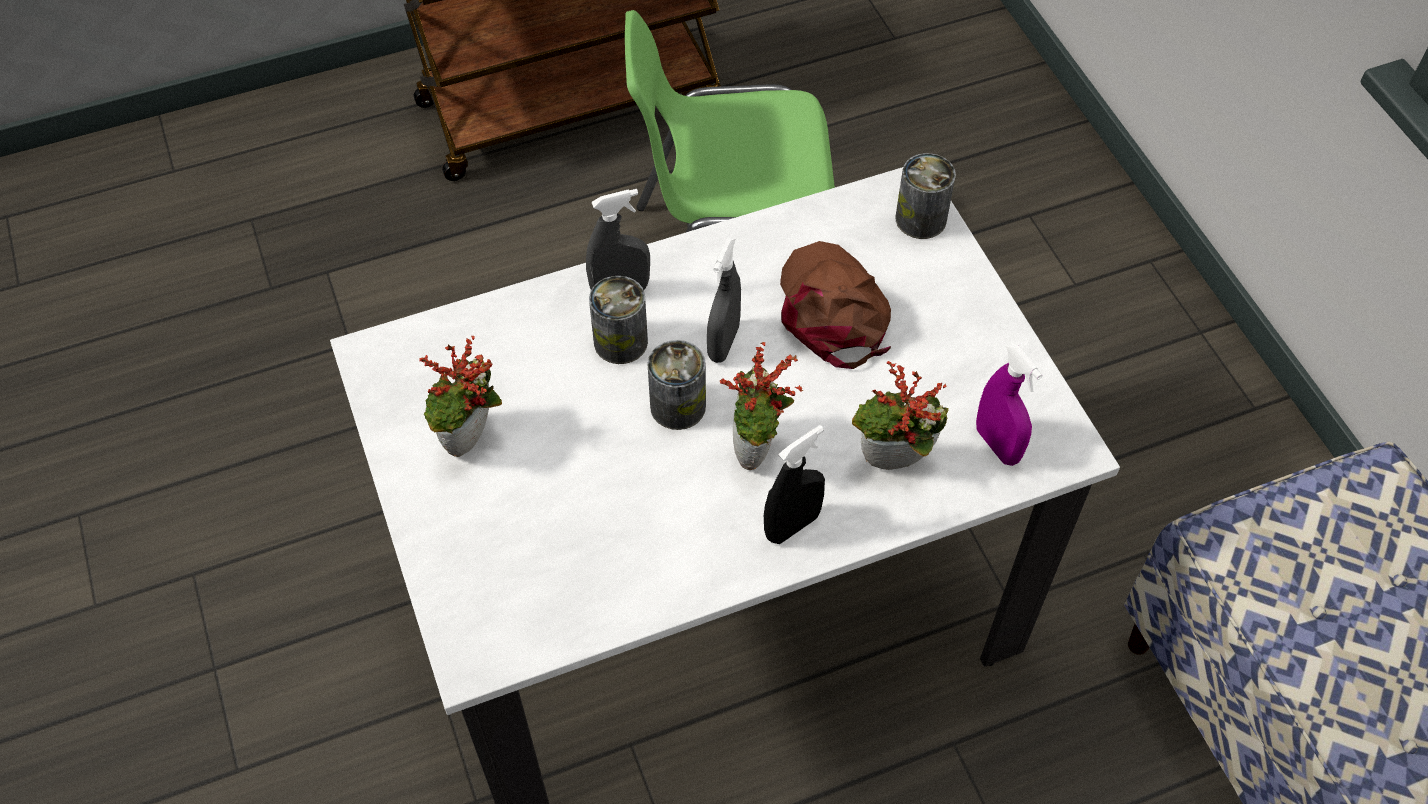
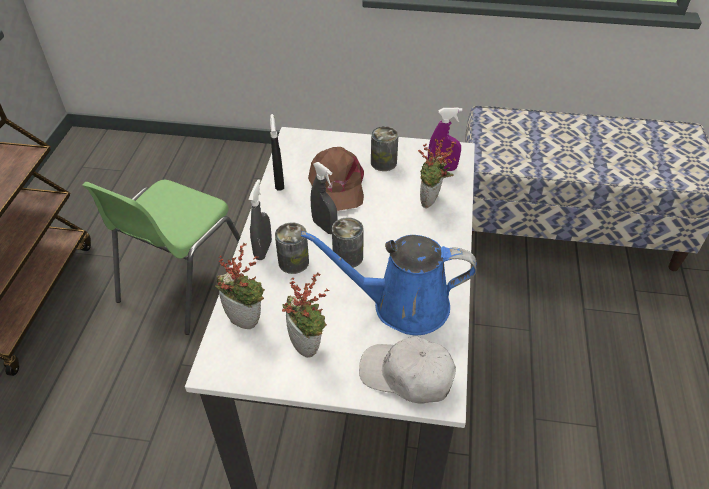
camera: 60 degrees left, 10 degrees down
(487, 594) = (407, 376): none -> white cap
(622, 527) = (402, 305): none -> blue watering can
(757, 452) = (394, 240): potted plant -> potted plant (247, 319)
(792, 525) = (441, 245): black spray bottle -> black spray bottle (279, 182)
(833, 310) = (336, 185): brown cap -> brown cap turned 120 degrees counterclockwise
(921, 219) = (311, 140): can -> can (383, 162)

